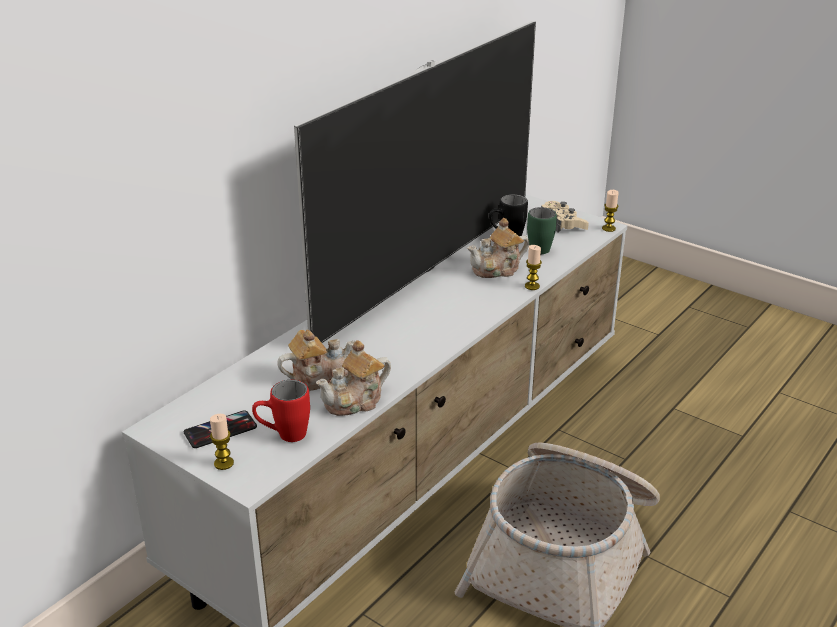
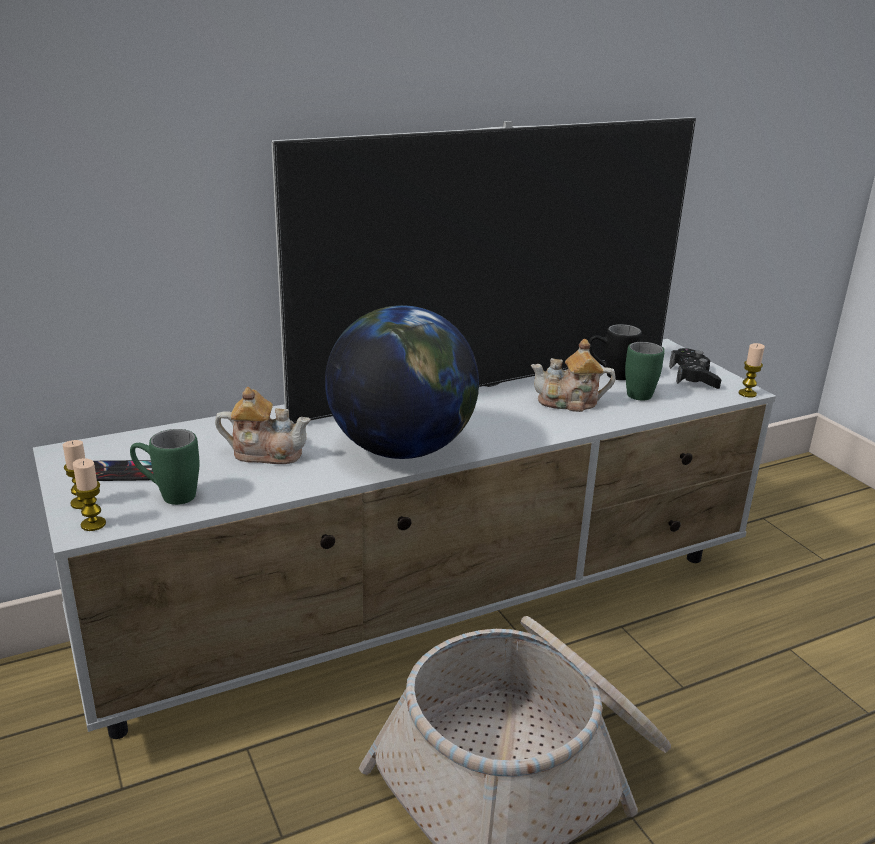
camera: 25 degrees right, 5 degrees down
(283, 436) = (168, 495): red mug -> green mug
(355, 401) = (277, 485): teapot -> none
(415, 344) = (401, 449): none -> globe
(532, 286) = (594, 427): candle -> candle (93, 524)
(563, 223) = (693, 377): beige game controller -> black game controller

